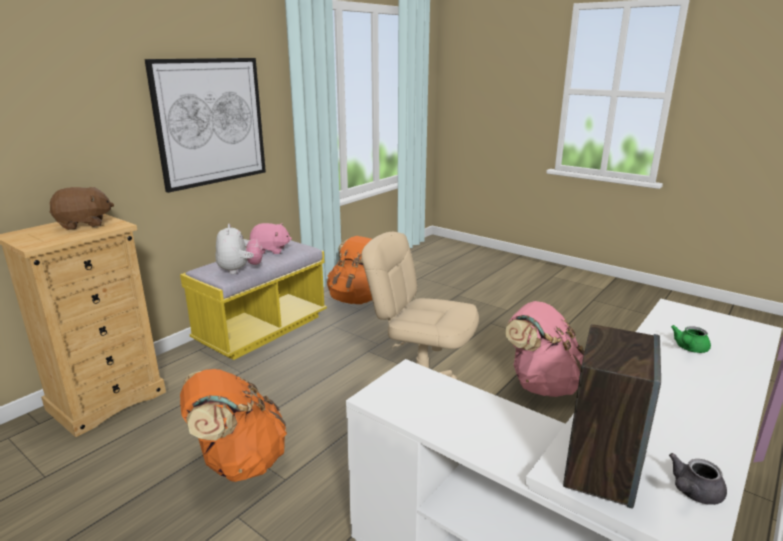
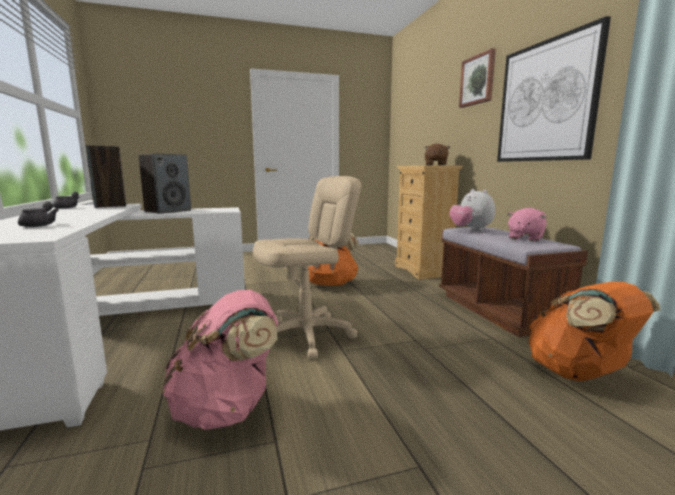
camera: 125 degrees right, 10 degrees down
(83, 79) = (477, 80): none -> picture
(240, 270) = (470, 230): plush toy -> plush toy turned 45 degrees clockwise
(262, 329) = (498, 310): yellow bench -> brown bench
(489, 430) = (168, 211): none -> speaker
(689, 348) = (40, 225): green teapot -> grey teapot

